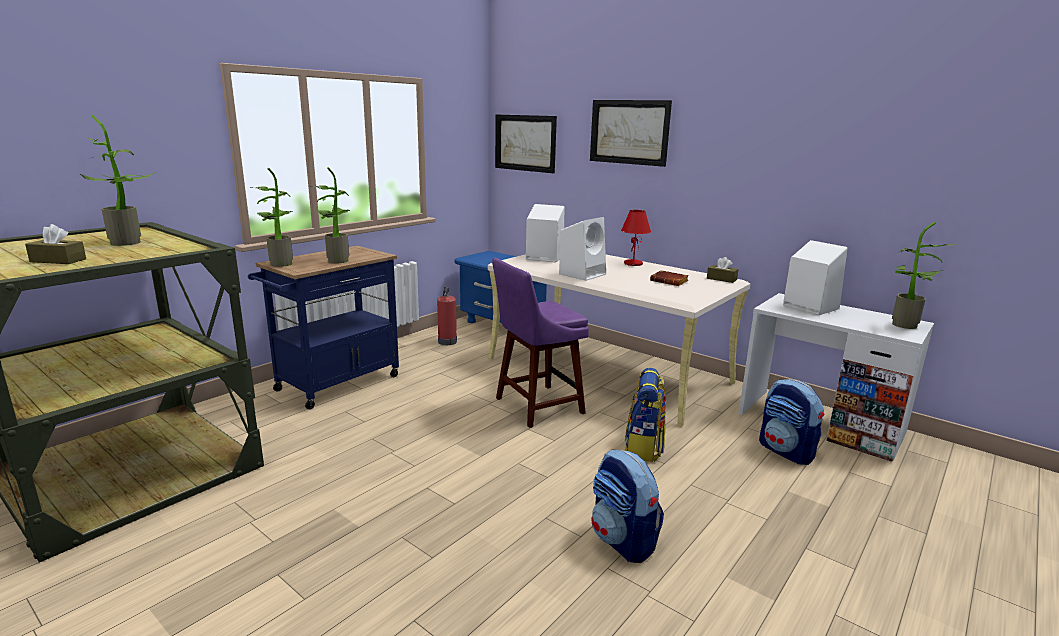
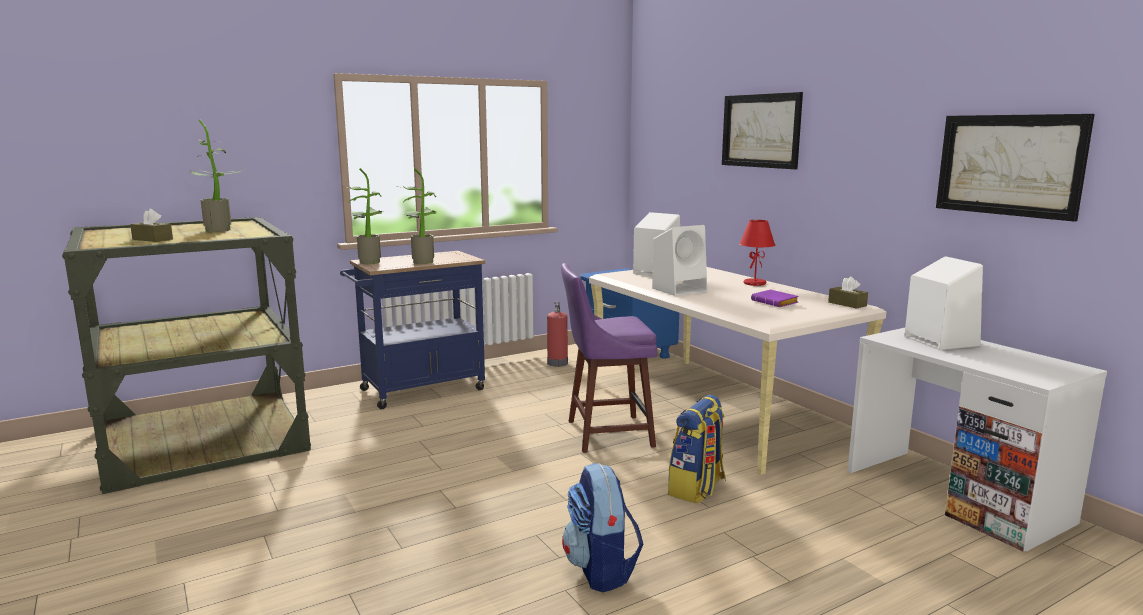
camera: 20 degrees right, 5 degrees down
(525, 143) = (662, 147): picture -> picture (1009, 165)
(670, 281) = (776, 302): brown book -> purple book
(786, 451) = (878, 519): backpack -> none
(905, 326) = (1053, 370): potted plant -> none

